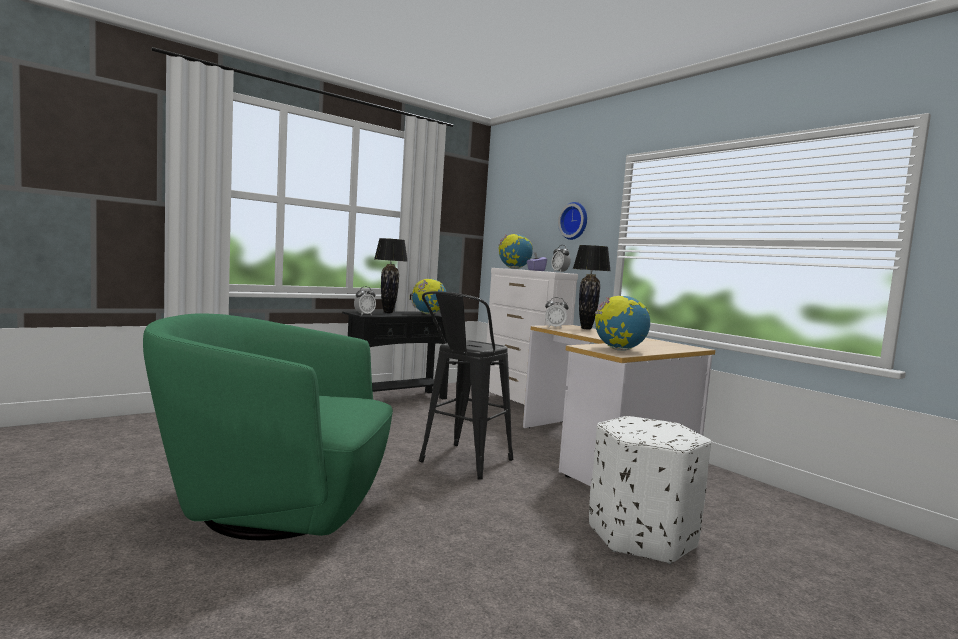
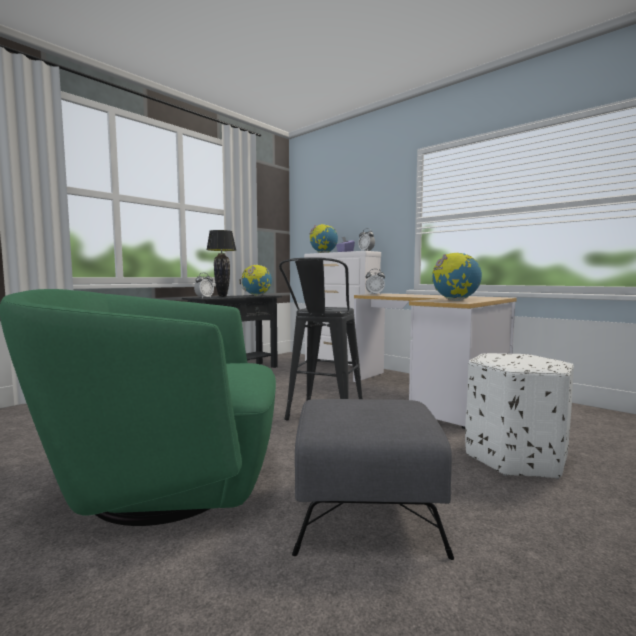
camera: 10 degrees left, 0 degrees up
(443, 558) = (364, 509): none -> grey ottoman
(575, 221) = (374, 209): wall clock -> none
(586, 329) = (398, 294): black table lamp -> none

